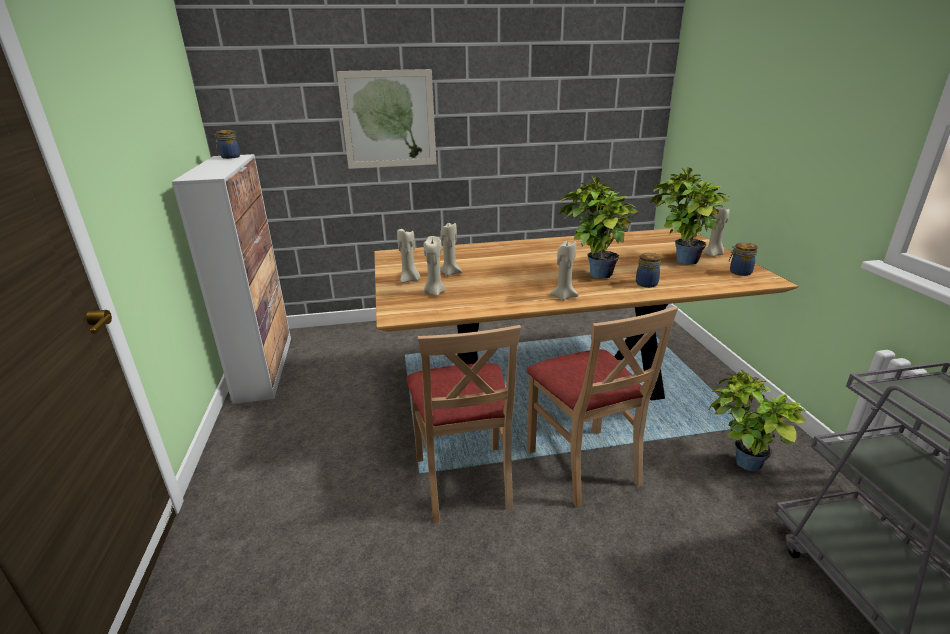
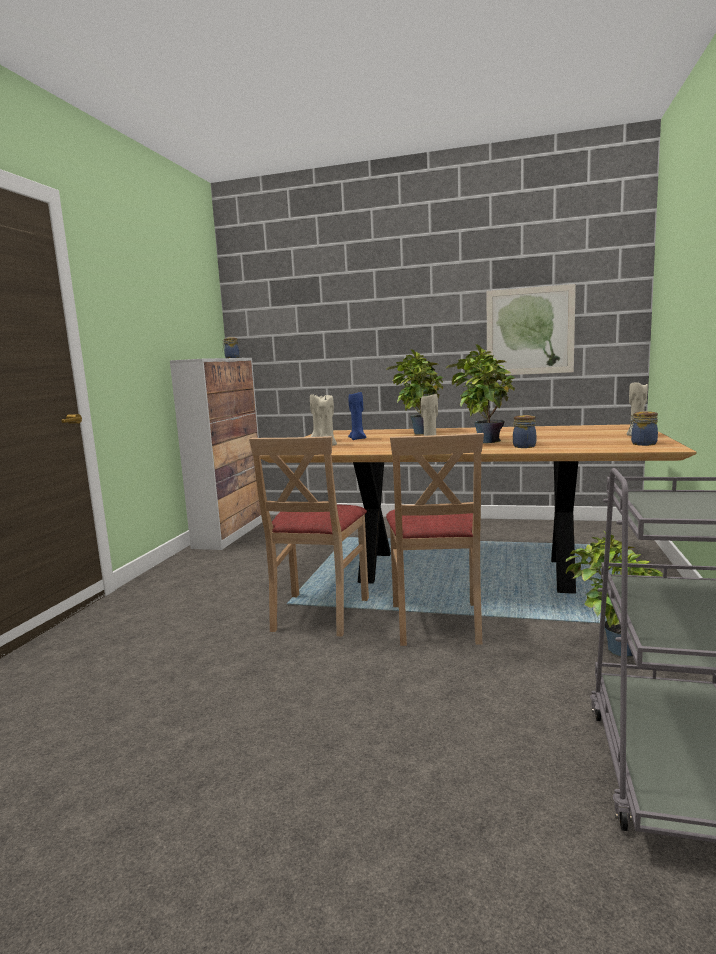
camera: 25 degrees right, 15 degrees down
(389, 120) = (362, 331): picture -> picture (529, 331)
(450, 273) = (358, 439): beige candle -> blue candle
(680, 261) = (589, 438): potted plant -> potted plant (418, 433)

